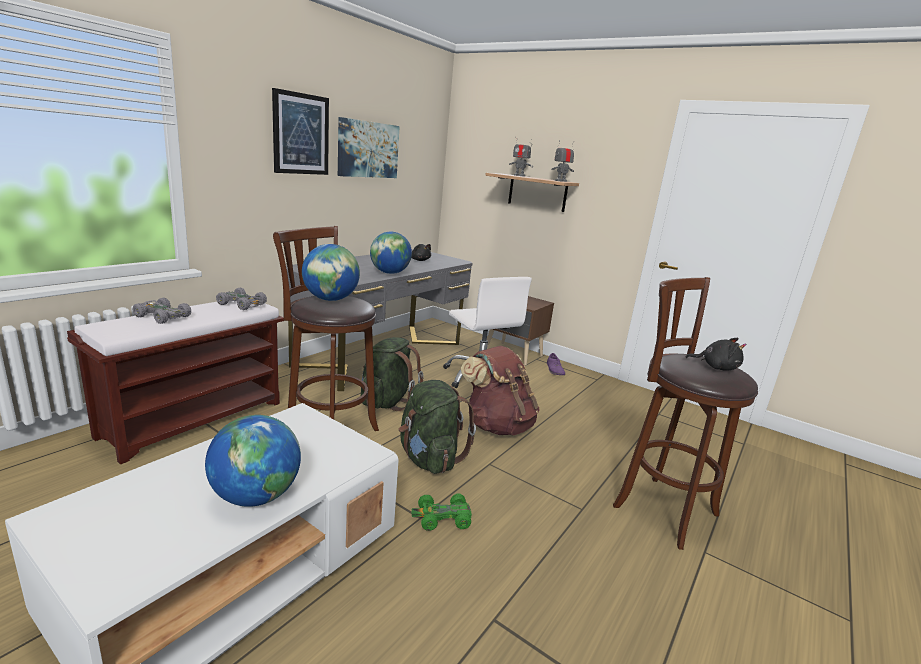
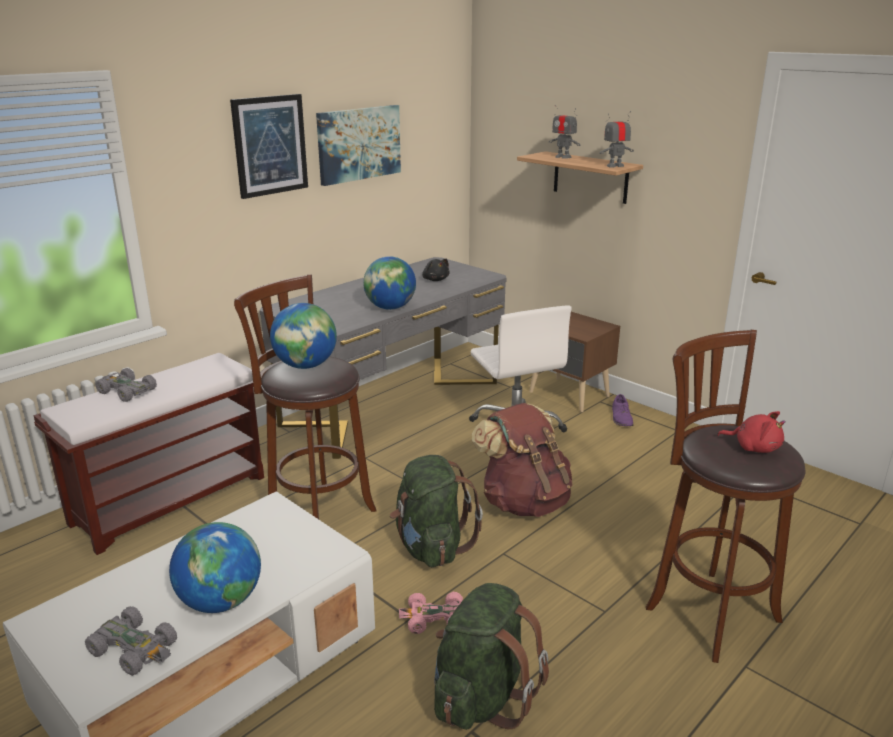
camera: 10 degrees right, 5 degrees up
(242, 304) = (213, 367): grey toy car -> grey toy car (135, 648)
(387, 401) = (391, 471): green backpack -> green backpack (482, 697)
(442, 518) = (434, 619): green toy car -> pink toy car
(716, 367) = (753, 447): black plush toy -> red plush toy

